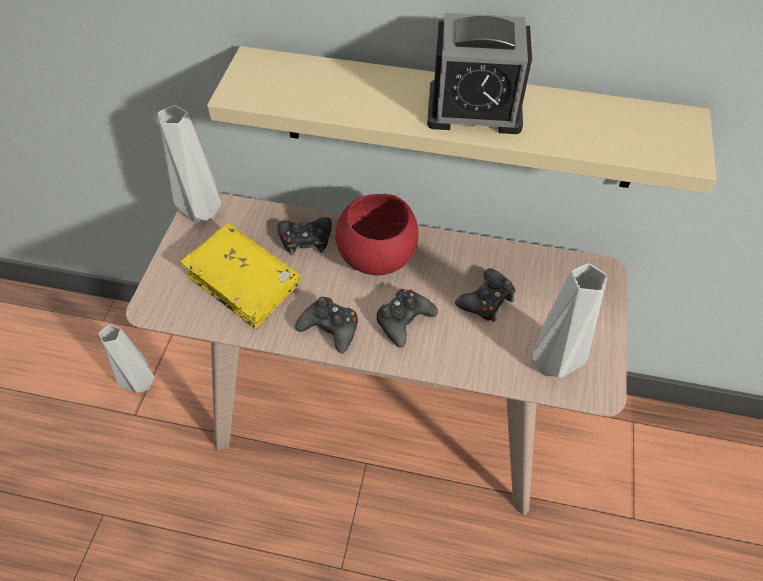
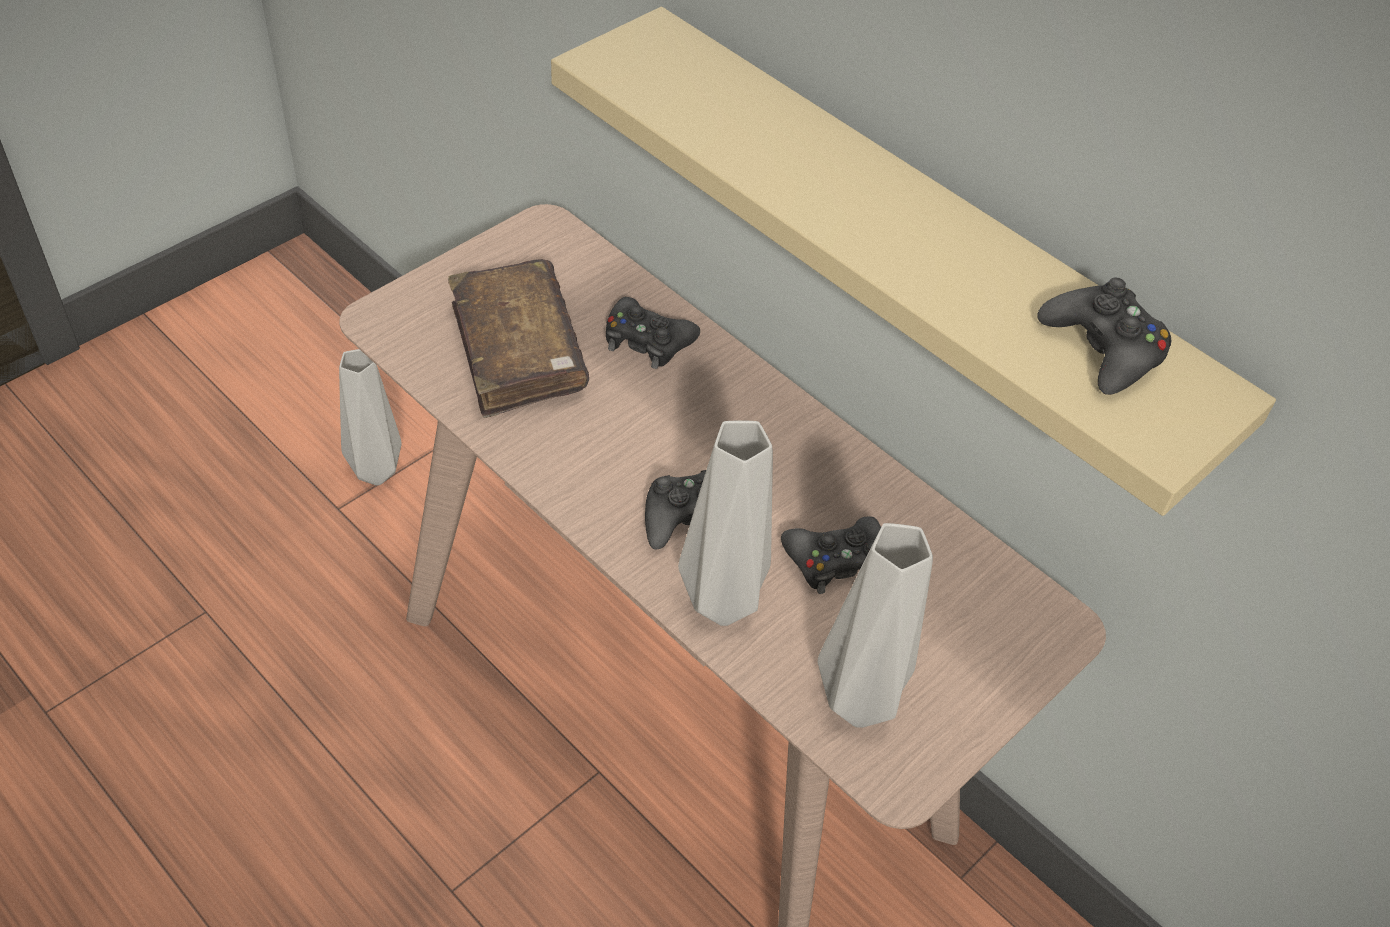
camera: 30 degrees right, 5 degrees down
(202, 214) = (538, 237): grey vase -> grey vase (719, 604)
(244, 282) = (518, 352): yellow book -> brown book
(330, 328) = (581, 471): black game controller -> black game controller (1103, 348)
(379, 255) = (732, 415): red bowl -> none
(474, 109) = (898, 226): alarm clock -> none

